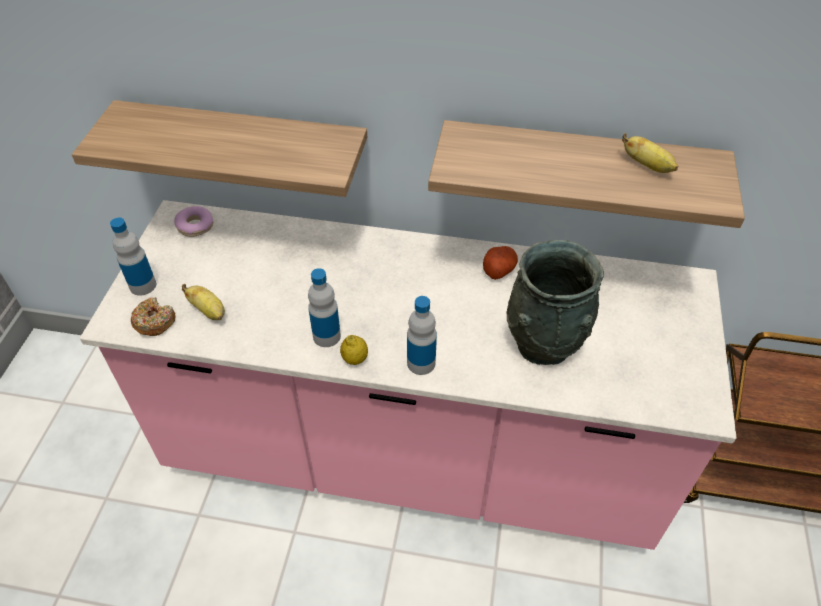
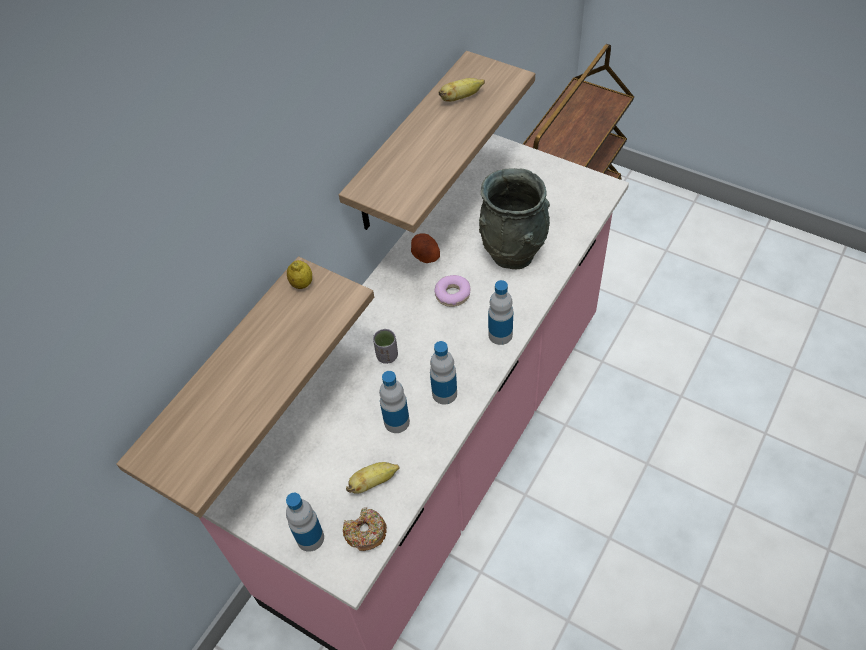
camera: 65 degrees left, 5 degrees up
(195, 226) = (247, 477): donut -> donut (453, 294)
(281, 308) = (396, 421): none -> bottle
(355, 359) = (478, 379): lemon -> lemon (302, 284)
(356, 278) = (387, 356): none -> grey cup

